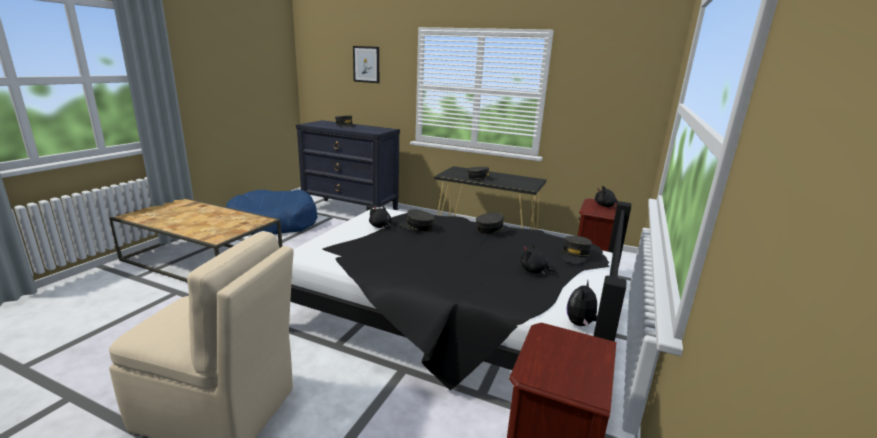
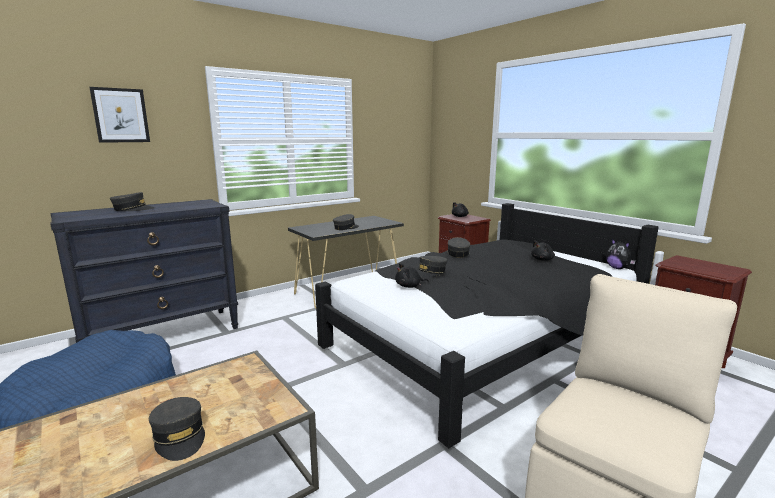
camera: 60 degrees left, 5 degrees down
(575, 255) = (520, 246): grey cap -> grey cap (179, 436)

